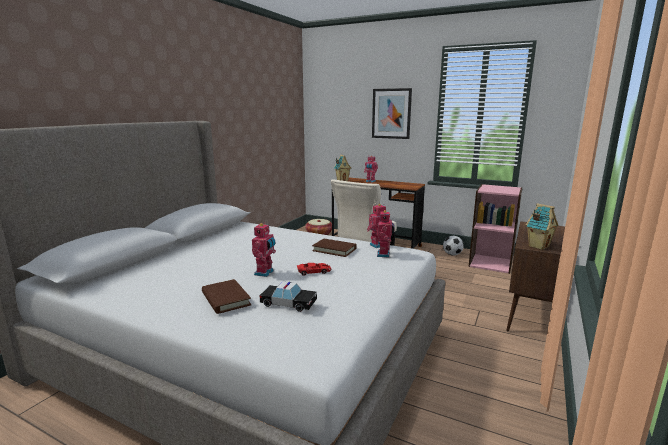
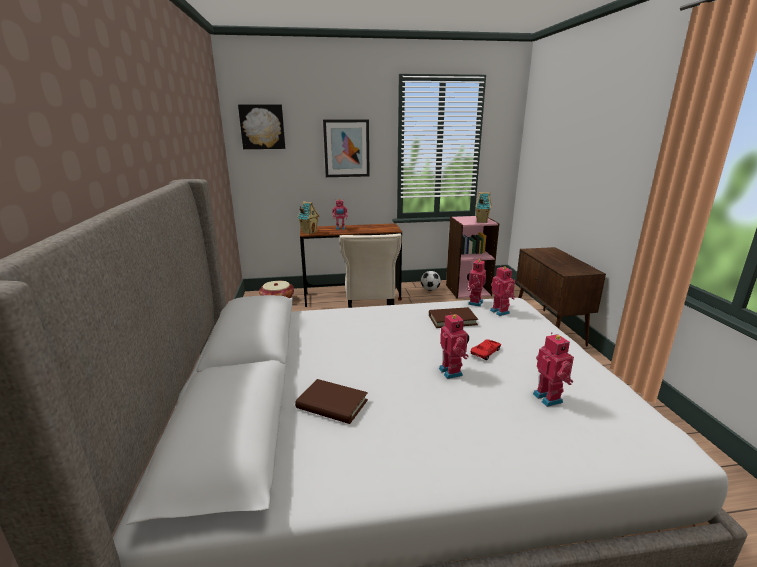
camera: 35 degrees left, 5 degrees up
(226, 299) = (487, 421): brown book -> brown book (332, 404)
(288, 303) = (549, 398): toy car -> toy robot
(329, 95) = (262, 127): none -> picture
(538, 246) = (573, 270): toy house -> toy house (481, 221)

